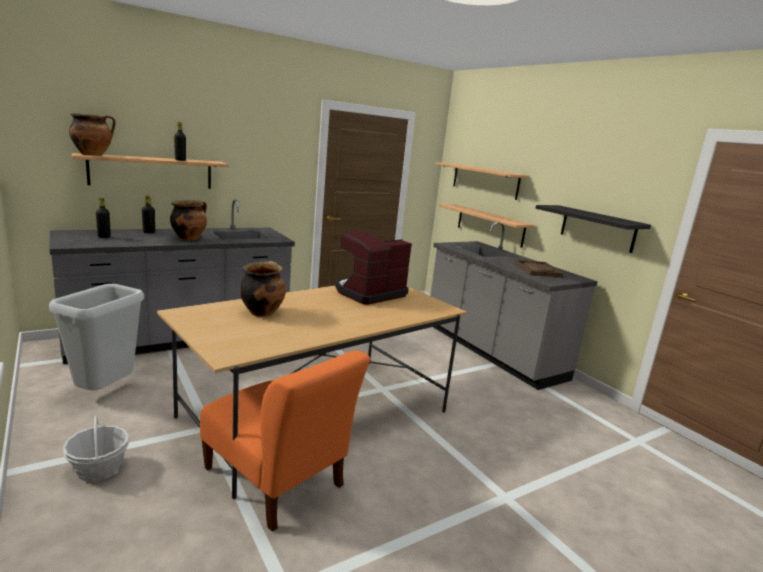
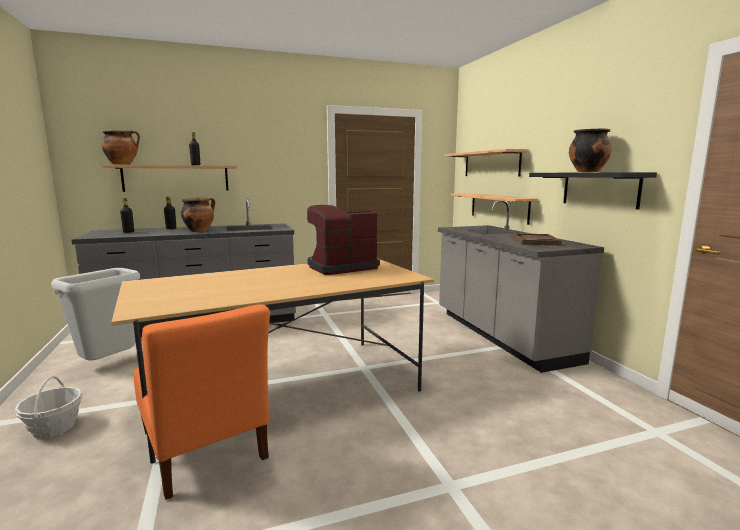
camera: 15 degrees right, 5 degrees down
(262, 312) = (216, 281): cooking pot -> cooking pot (587, 172)

